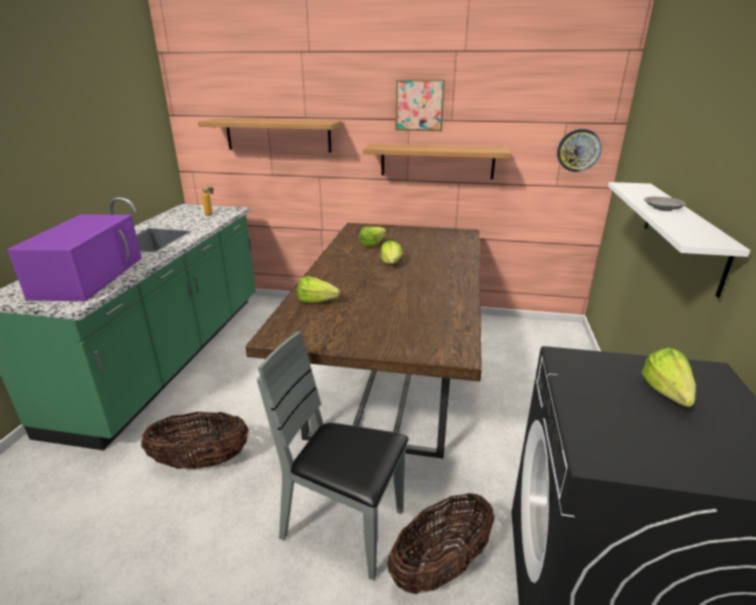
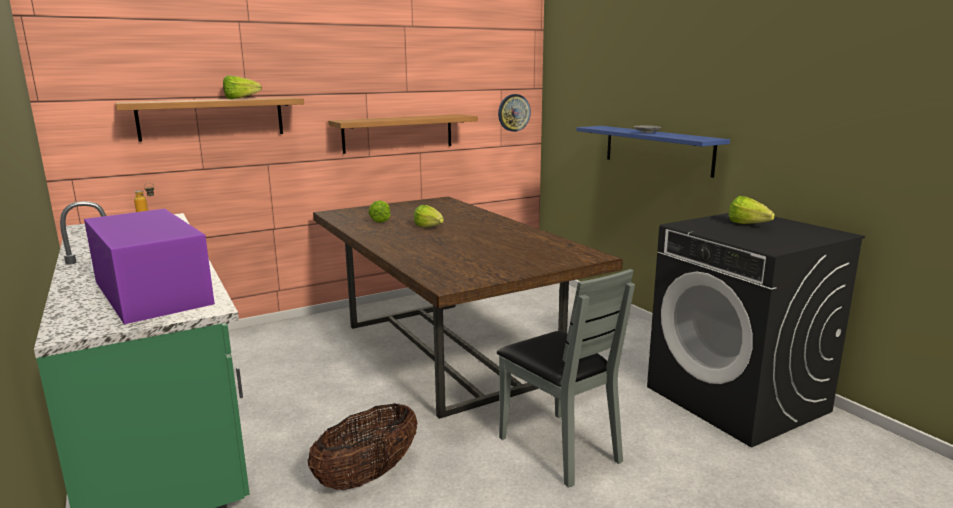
camera: 40 degrees left, 10 degrees down
(319, 302) = (432, 259): lettuce -> lettuce (244, 98)
(343, 527) = (559, 448): grey chair -> grey chair turned 105 degrees counterclockwise
(419, 105) = (376, 77): picture -> none
(441, 566) = (649, 432): basket -> none
(682, 233) = (657, 149): white shelf -> blue shelf

